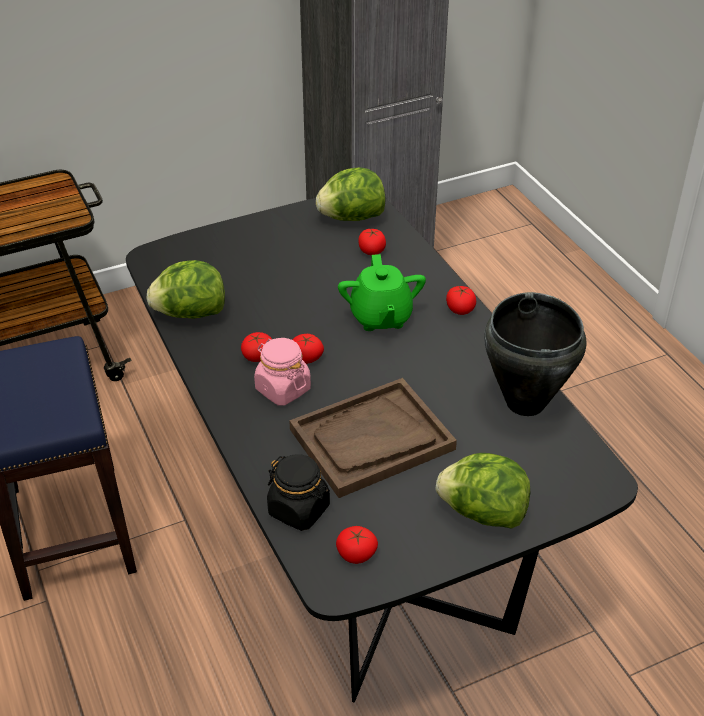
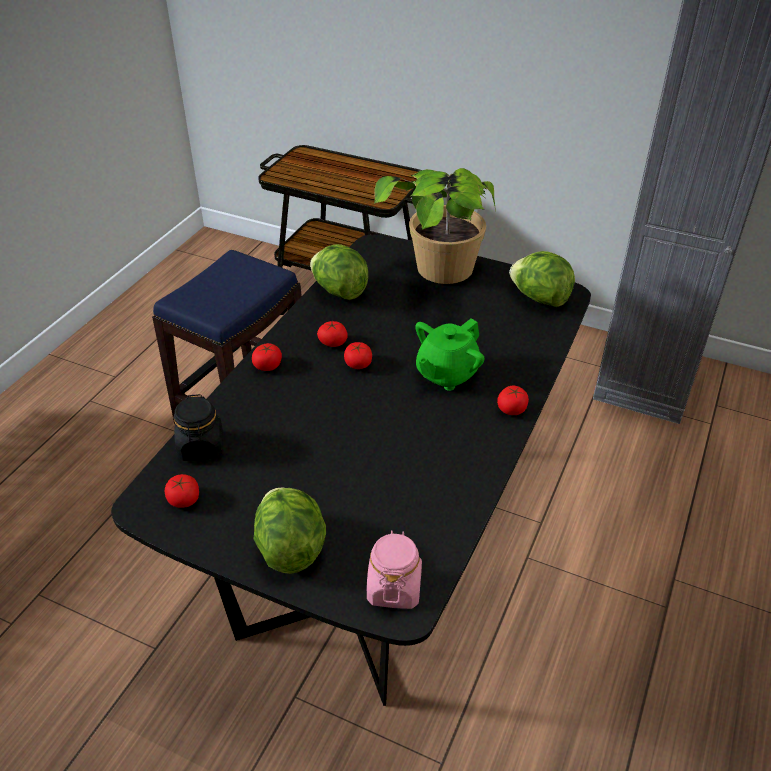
camera: 50 degrees right, 0 degrees up
(262, 256) = (439, 285): none -> potted plant
(282, 389) = (312, 371): pink jar -> pink jar (394, 587)
(371, 440) = (308, 443): brown tray -> none
(372, 250) = (516, 328): tomato -> tomato (268, 365)
(524, 403) = (444, 506): black cooking pot -> none

